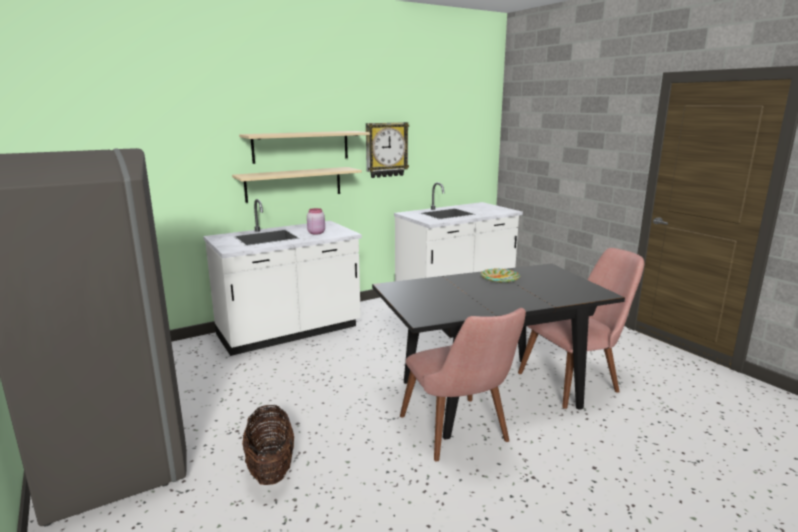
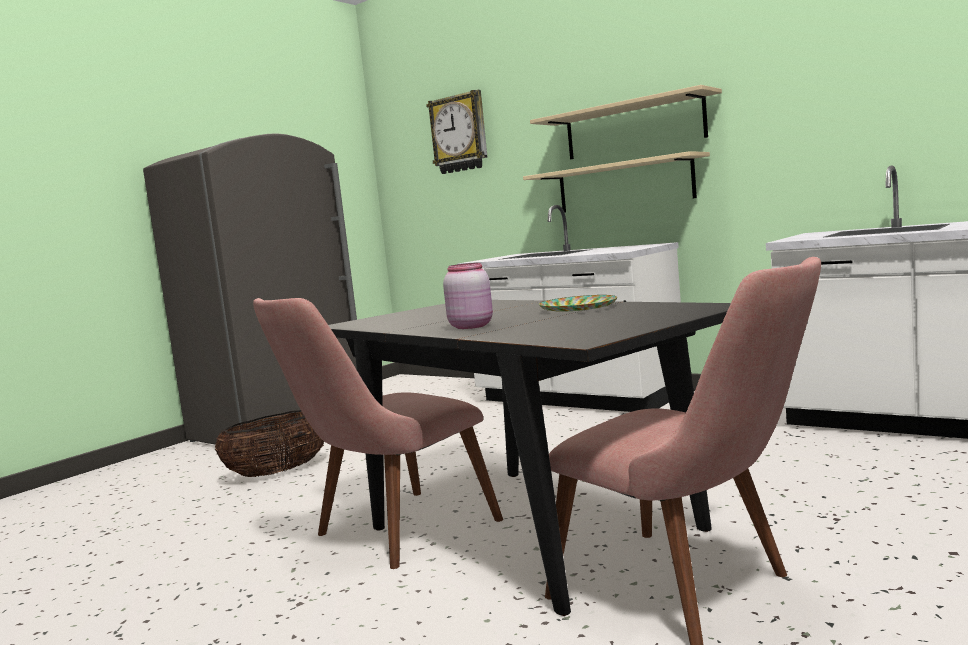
camera: 70 degrees right, 10 degrees down
(316, 233) = (596, 251): pink jar -> pink jar (471, 326)
(386, 149) = (786, 113): wall clock -> wall clock (459, 133)

